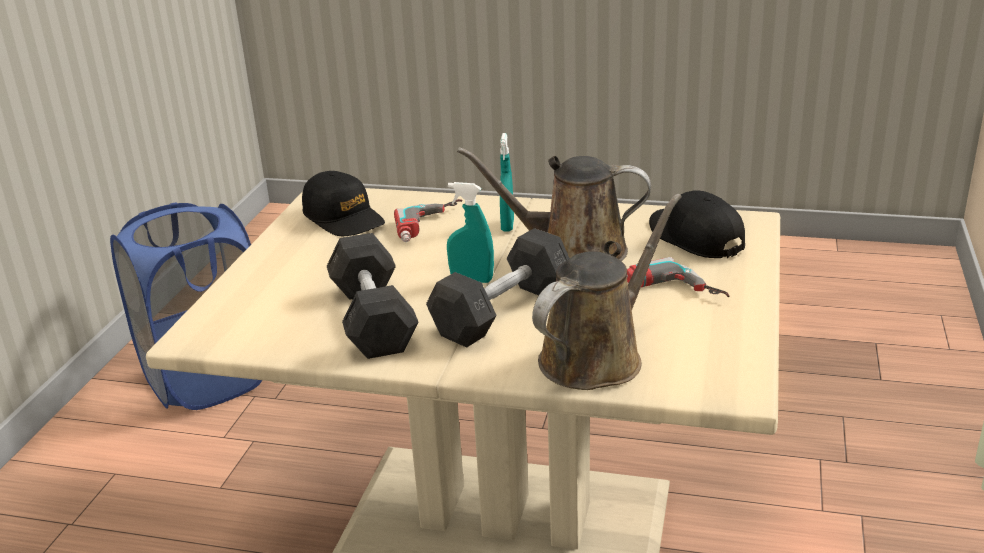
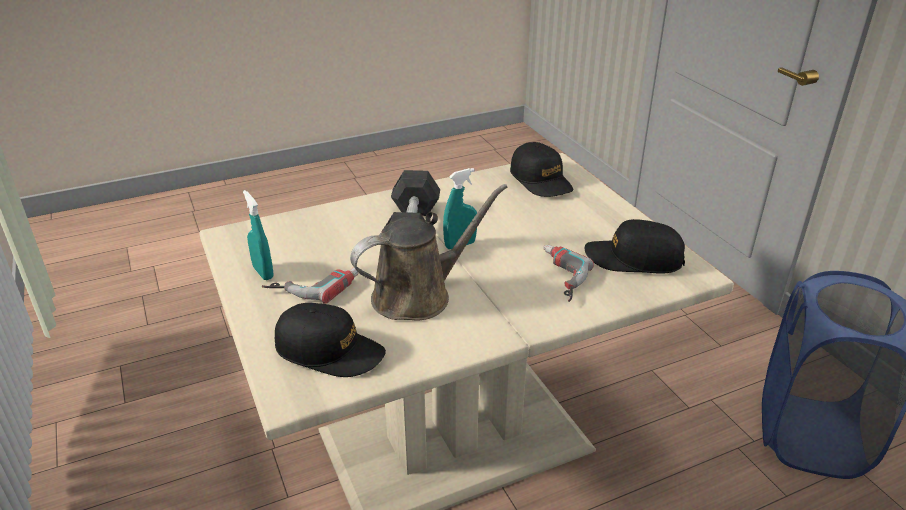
camera: 140 degrees right, 5 degrees up
(258, 320) = (541, 180): none -> black cap
(373, 318) = (481, 202): grey dumbbell -> none
(507, 225) = (502, 301): turquoise spray bottle -> turquoise spray bottle (263, 272)
(597, 356) = (324, 226): brown watering can -> none

